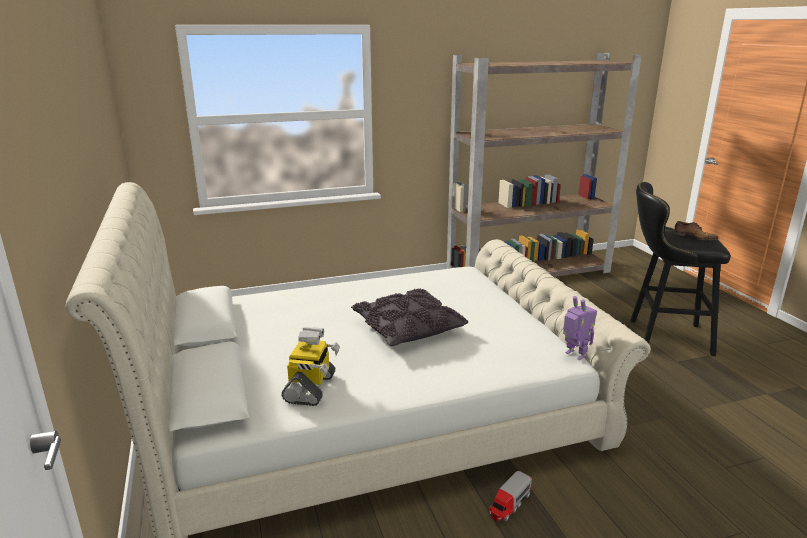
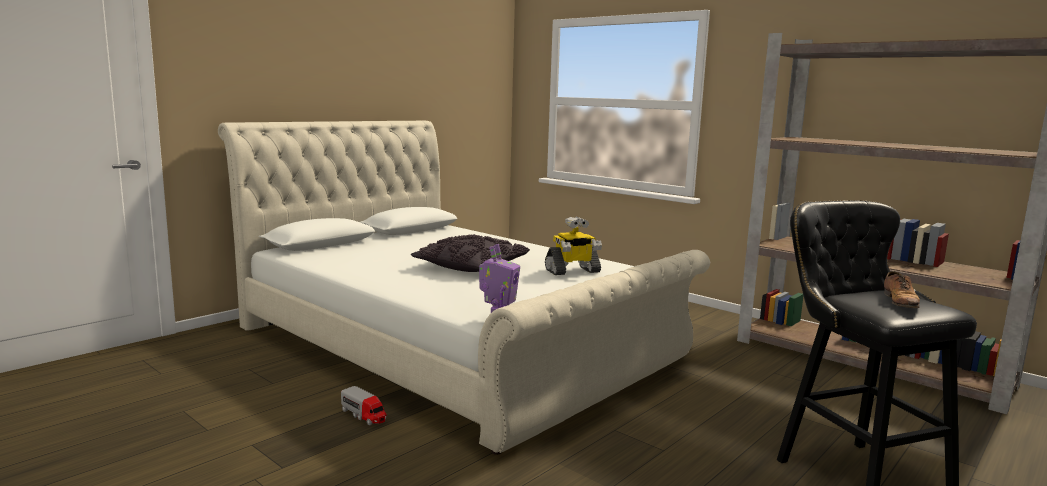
camera: 60 degrees right, 10 degrees down
(311, 388) = (346, 259): toy robot -> toy robot (572, 271)
(509, 504) = (364, 415): toy truck -> toy truck turned 150 degrees counterclockwise

